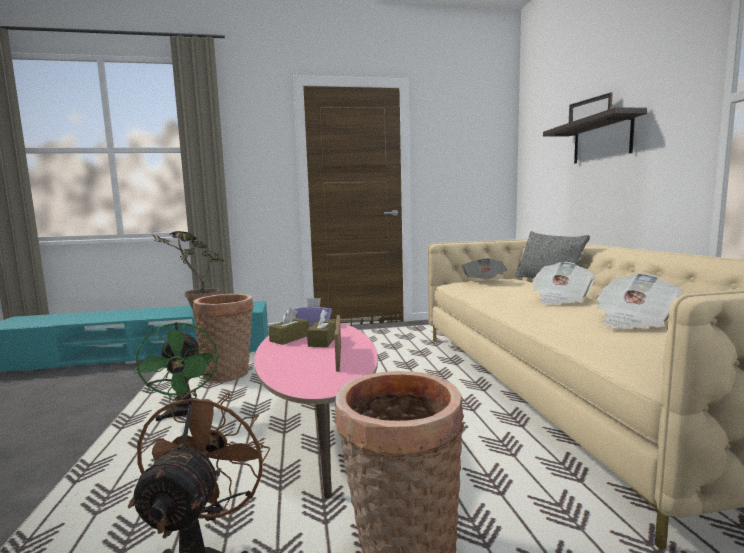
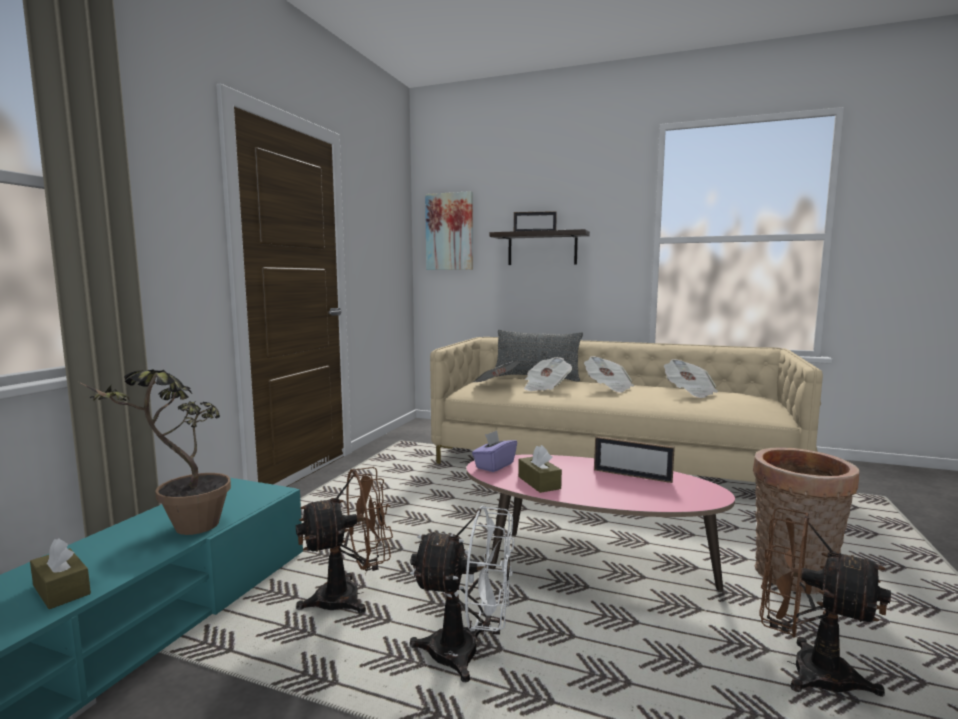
camera: 60 degrees left, 0 degrees up
(184, 415) = (467, 654): green fan -> white fan
(229, 374) = (350, 597): basket -> brown fan
(323, 341) = (568, 472): brown tissue box -> brown tissue box (61, 589)
(510, 290) = (545, 387): none -> newspaper
(537, 137) = (449, 232): none -> picture

